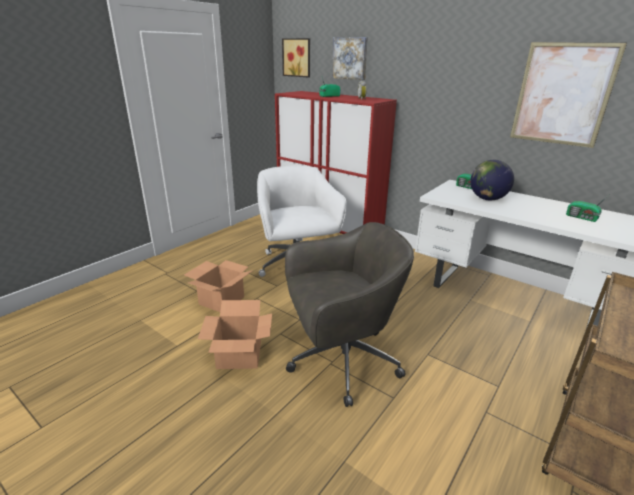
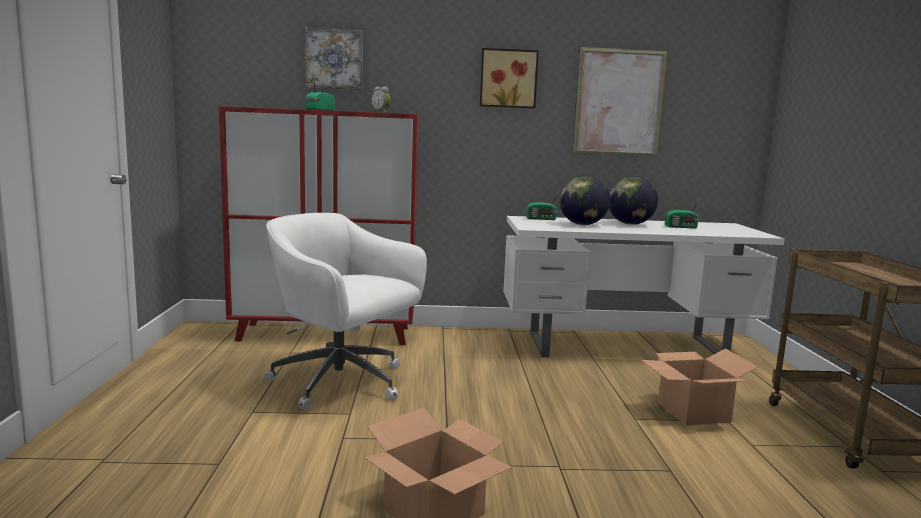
camera: 40 degrees left, 15 degrees down
(221, 301) = (289, 461): cardboard box -> cardboard box (694, 412)
(297, 57) = (228, 56): picture -> picture (508, 78)
(340, 361) = (567, 462): grey office chair -> none
(536, 205) = (630, 224): none -> globe

